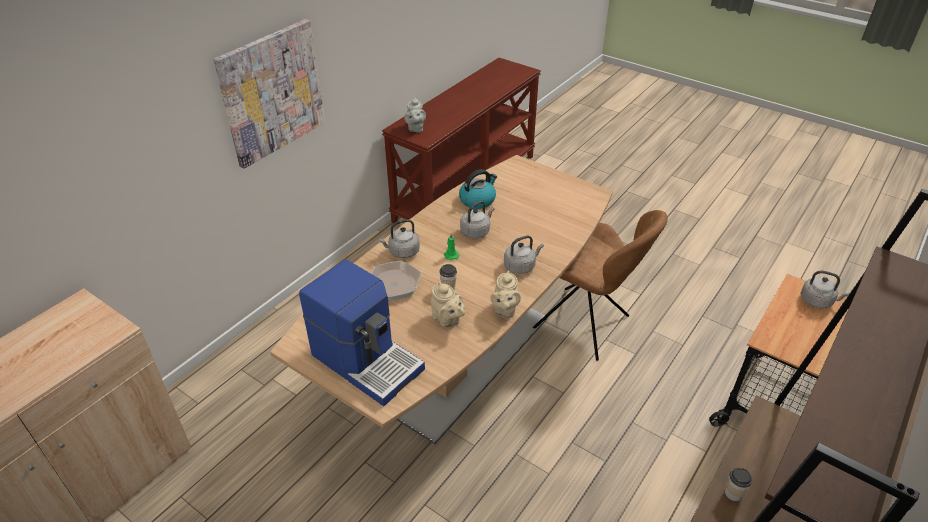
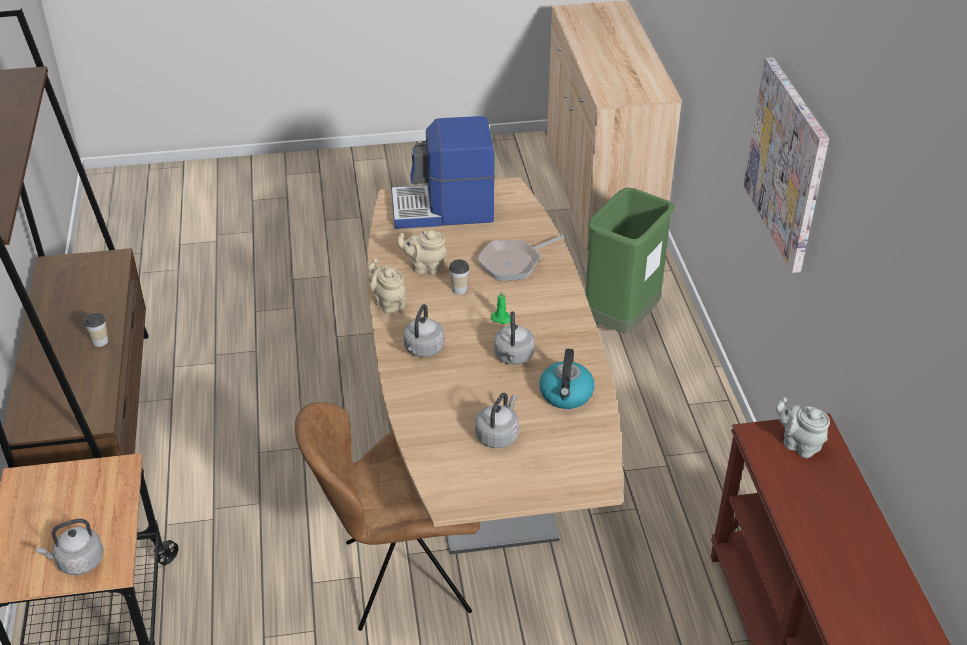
camera: 135 degrees right, 0 degrees up
(268, 376) = (621, 320): none -> green trash can
(402, 252) = (548, 293): grey kettle -> grey kettle (498, 435)

